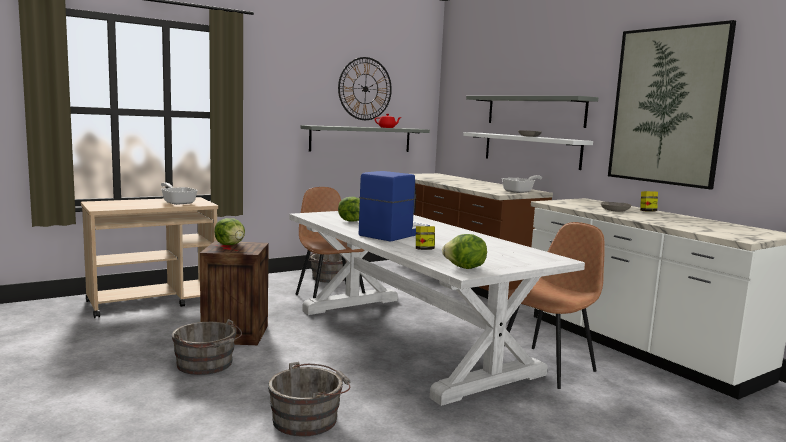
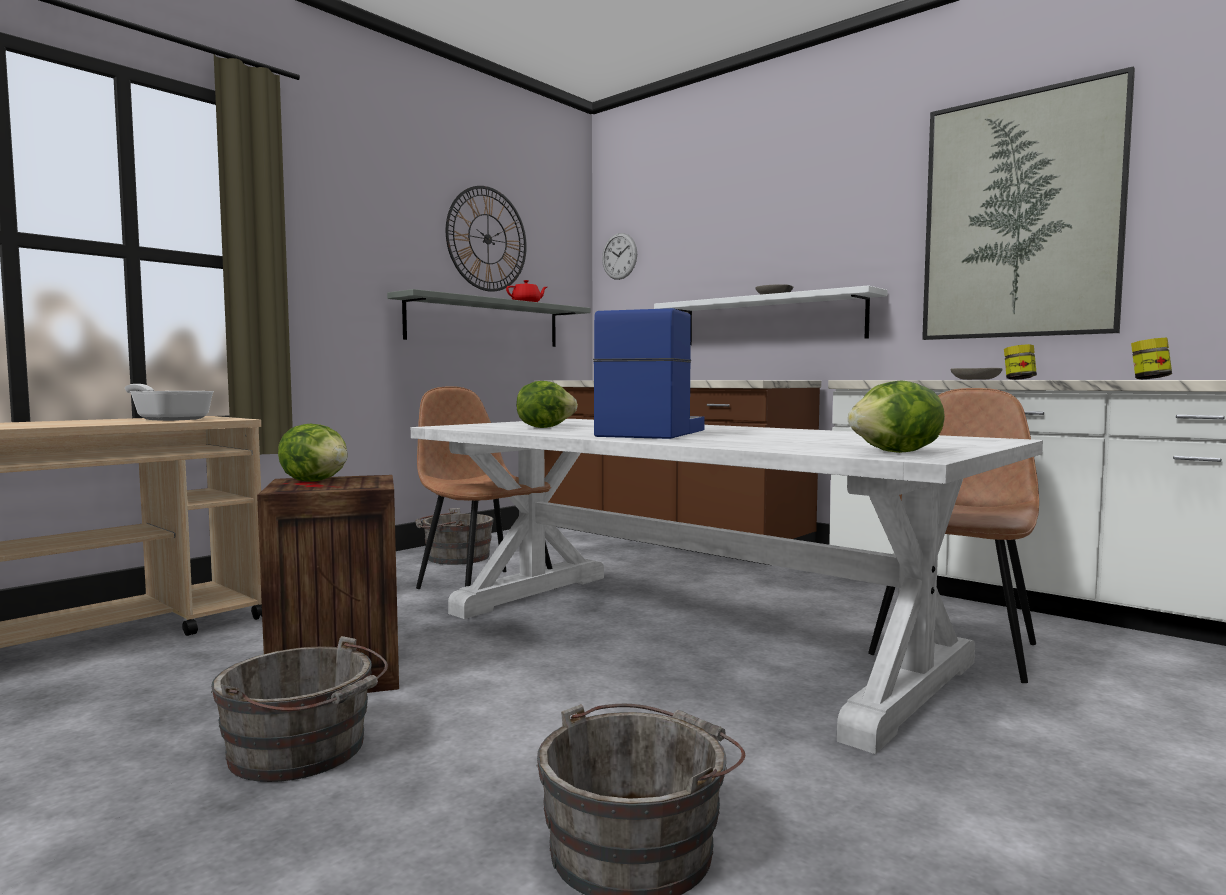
camera: 15 degrees left, 5 degrees down
(424, 250) = (757, 442): jar -> jar (1150, 379)
(453, 95) = (619, 256): none -> wall clock
(520, 191) = (777, 379): frying pan -> none
(534, 111) = (773, 259): grey shelf -> none

